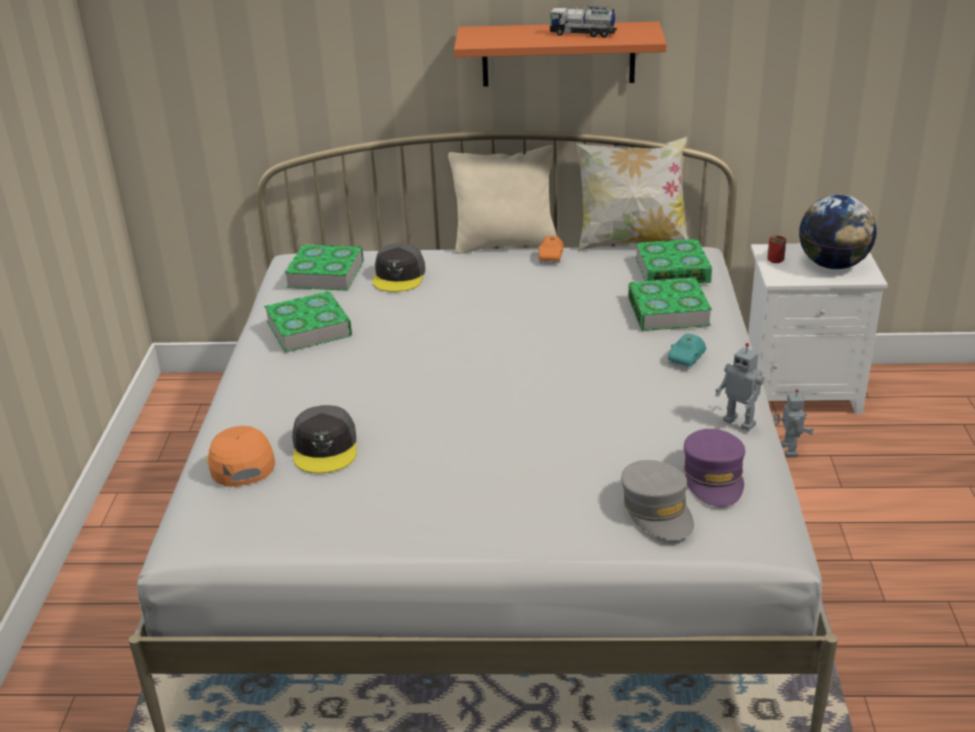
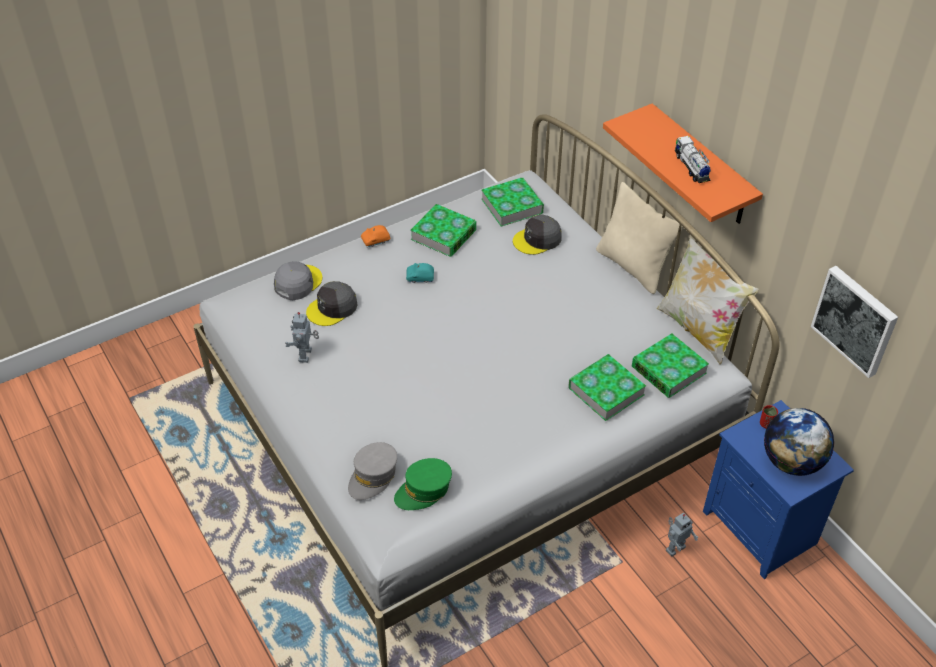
camera: 55 degrees right, 15 degrees up
(240, 462) = (297, 283): orange cap -> grey cap
(551, 257) = (629, 299): orange toy car -> orange toy car (376, 241)
(687, 359) = (550, 426): turquoise toy car -> turquoise toy car (420, 278)
(714, 478) = (423, 490): purple cap -> green cap
(740, 422) = (496, 481): toy robot -> toy robot (306, 355)
(802, 391) = (762, 529): white nightstand -> blue nightstand
(819, 75) = (856, 320): none -> picture

